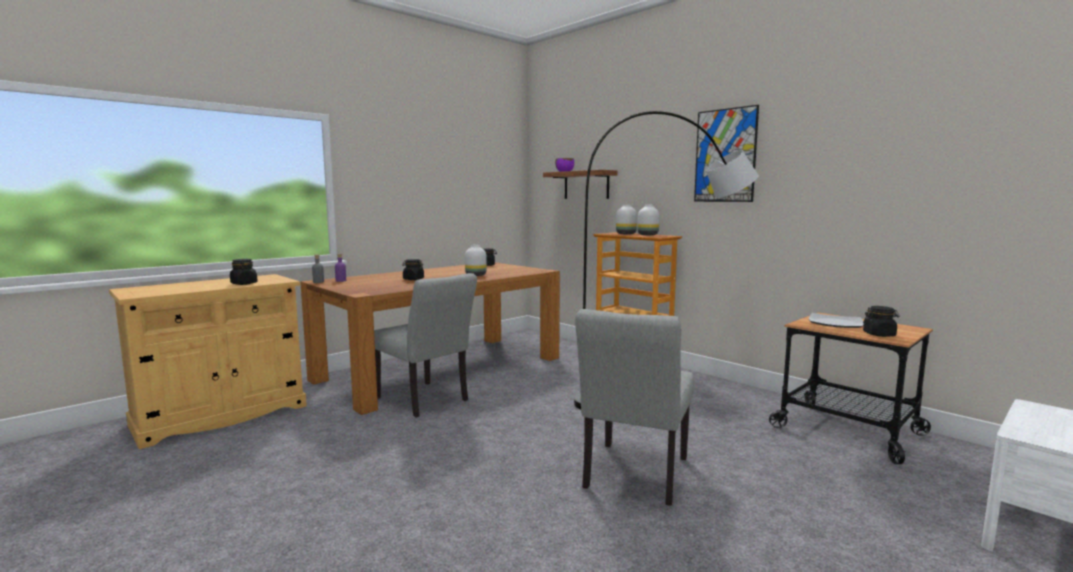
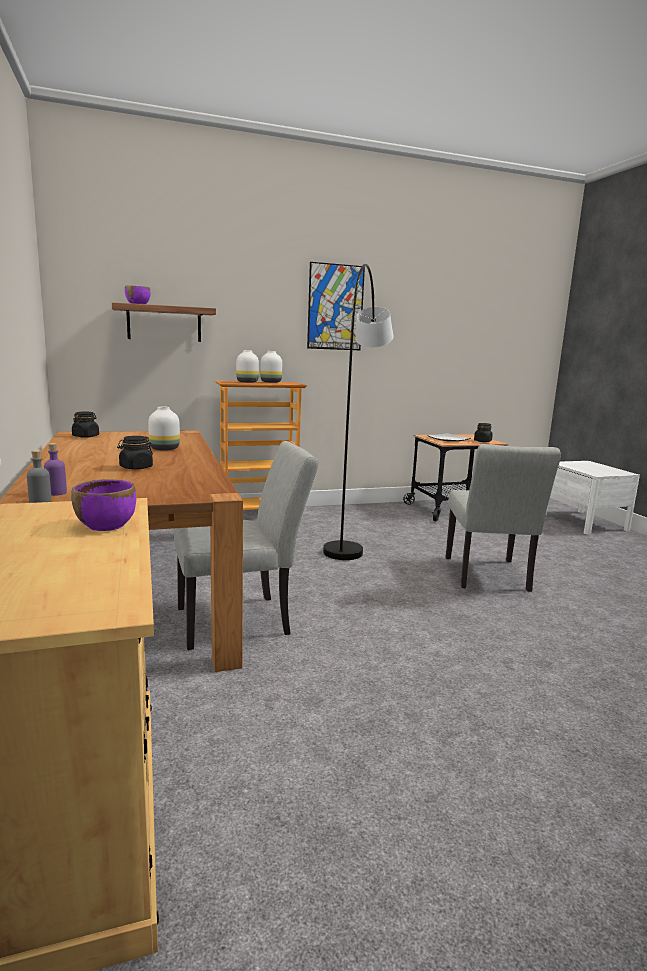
camera: 65 degrees left, 5 degrees up
(244, 283) = (107, 525): black jar -> purple bowl
(633, 477) = (488, 577): grey chair -> grey chair turned 45 degrees clockwise

